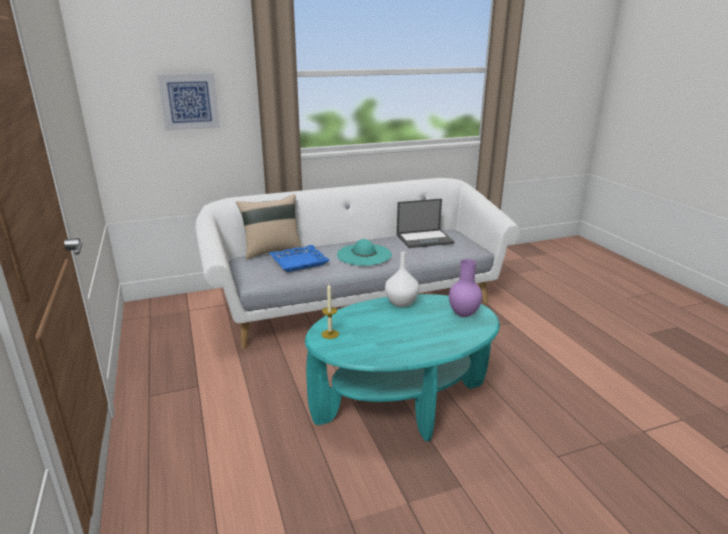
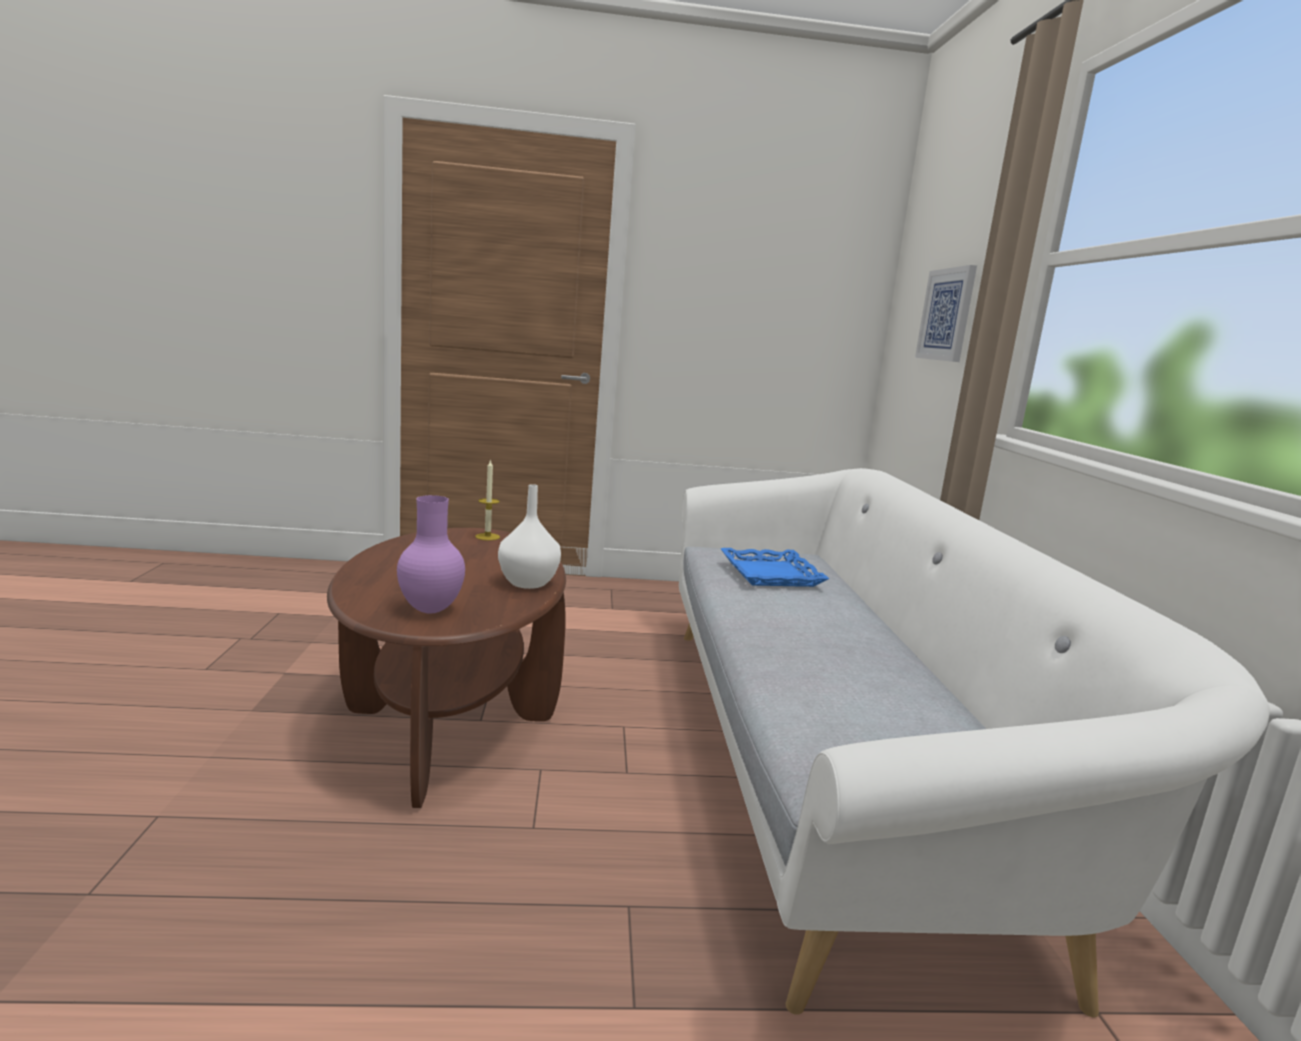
camera: 105 degrees right, 10 degrees down
(272, 251) = (836, 571): beige pillow -> none
(364, 255) = (793, 621): turquoise hat -> none
(402, 403) = (451, 715): turquoise coffee table -> brown coffee table
(425, 239) = (908, 712): laptop -> none

